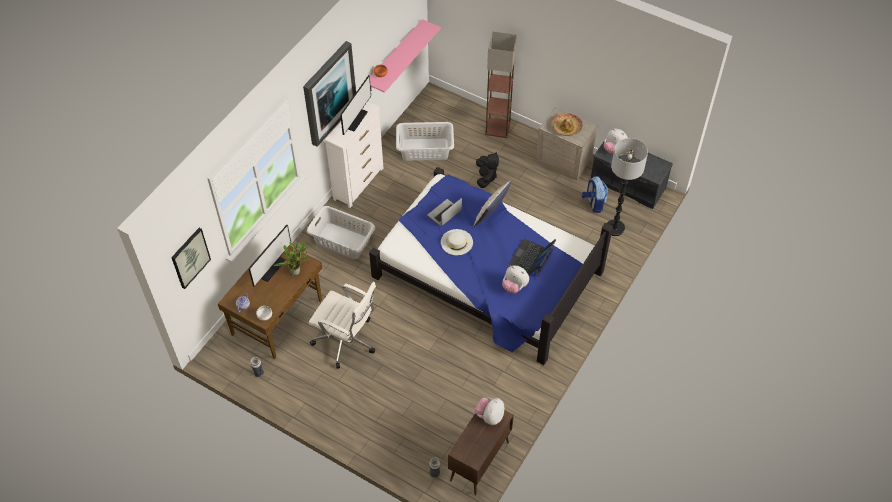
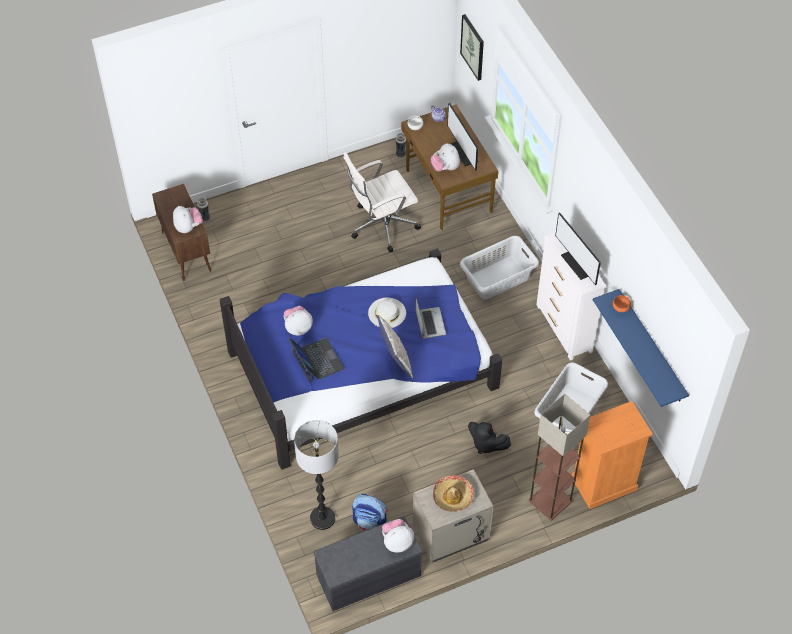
camera: 125 degrees right, 0 degrees up
(296, 271) = (445, 168): potted plant -> plush toy
(328, 93) = (589, 207): picture -> none
(394, 56) = (651, 347): pink shelf -> blue shelf
(463, 110) = (603, 484): none -> orange dresser

